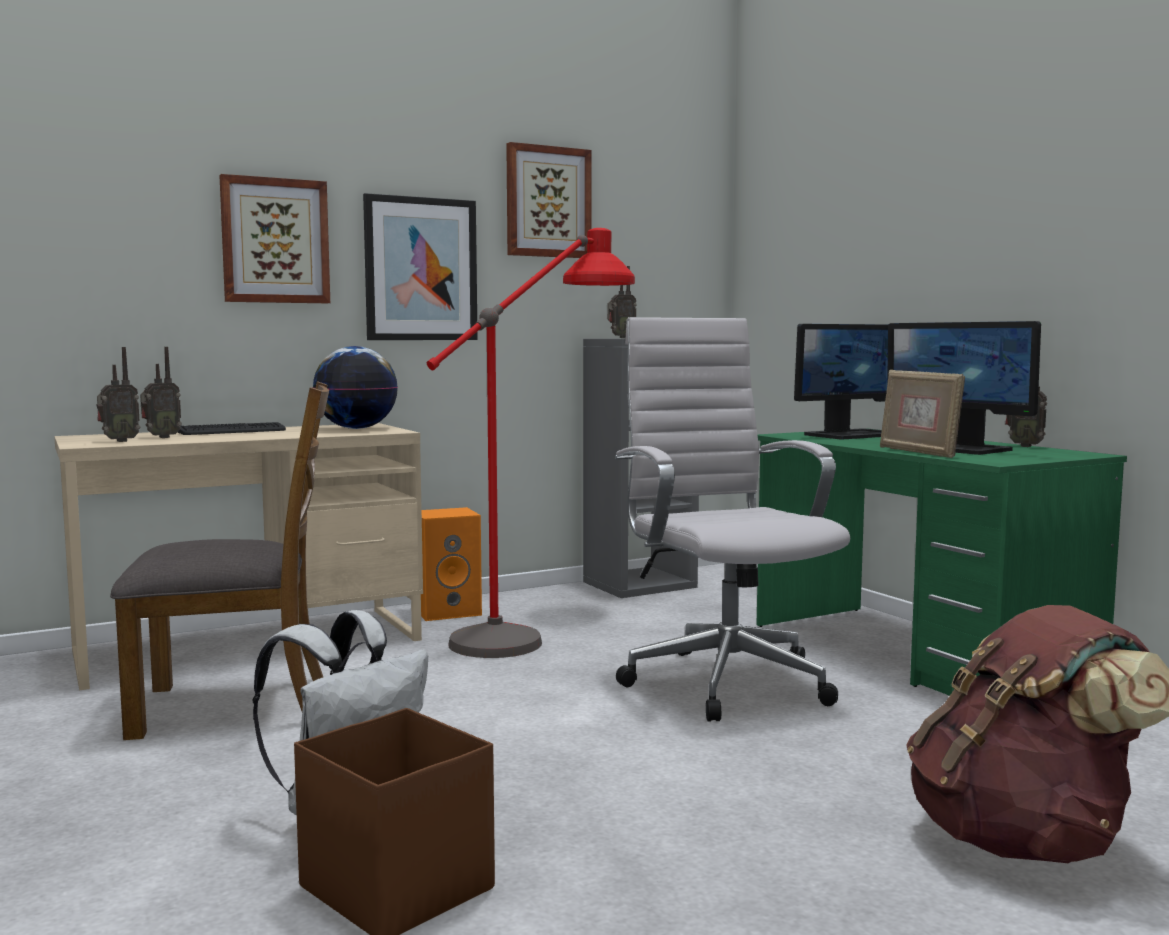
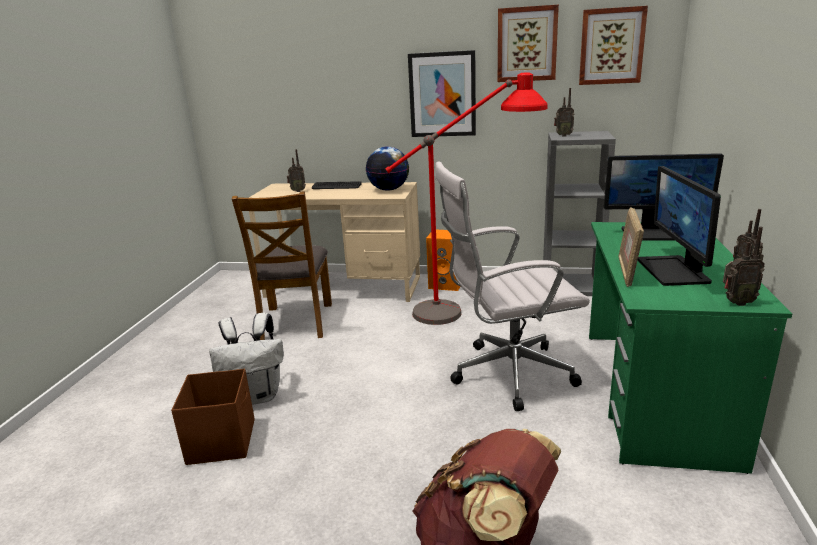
camera: 40 degrees right, 15 degrees up
(118, 441) = (276, 193): radio -> radio (736, 303)
(235, 705) = (296, 322): brown chair -> brown chair turned 60 degrees clockwise
(275, 241) = (362, 85): picture -> picture (611, 46)
(723, 680) = (506, 374): white office chair -> white office chair turned 120 degrees counterclockwise

